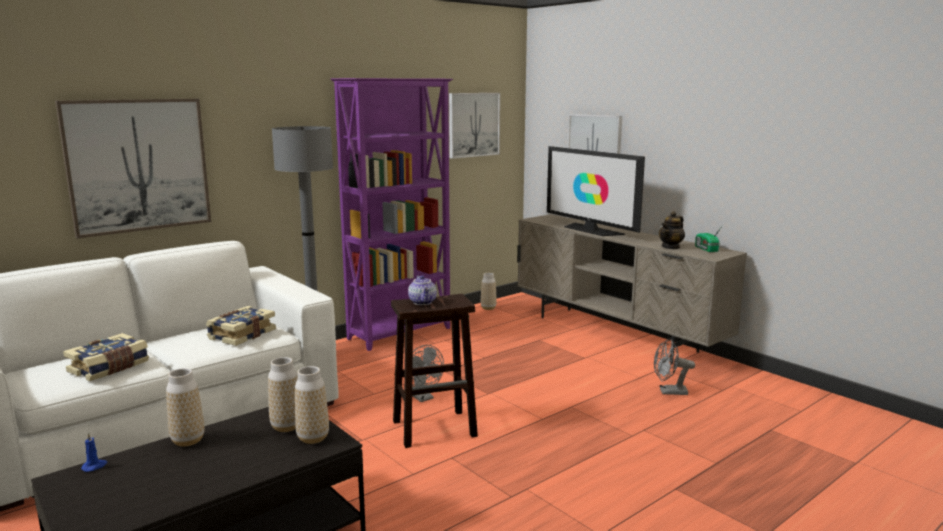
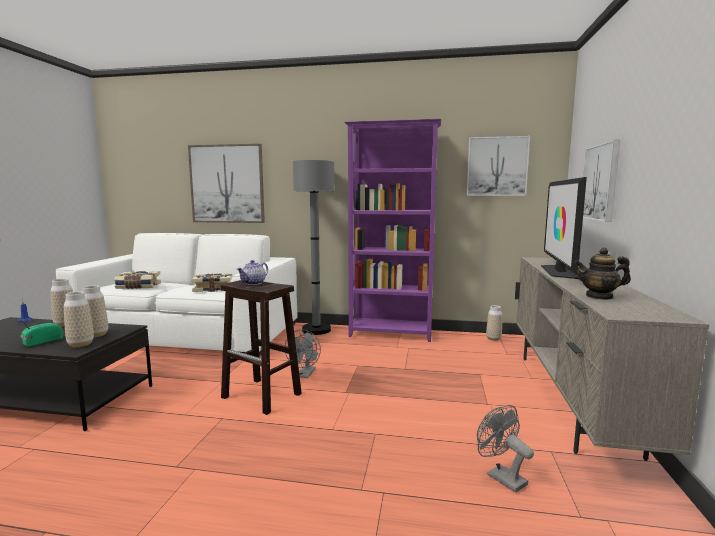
camera: 50 degrees right, 5 degrees down
(706, 249) = (645, 307): radio -> radio (41, 342)

